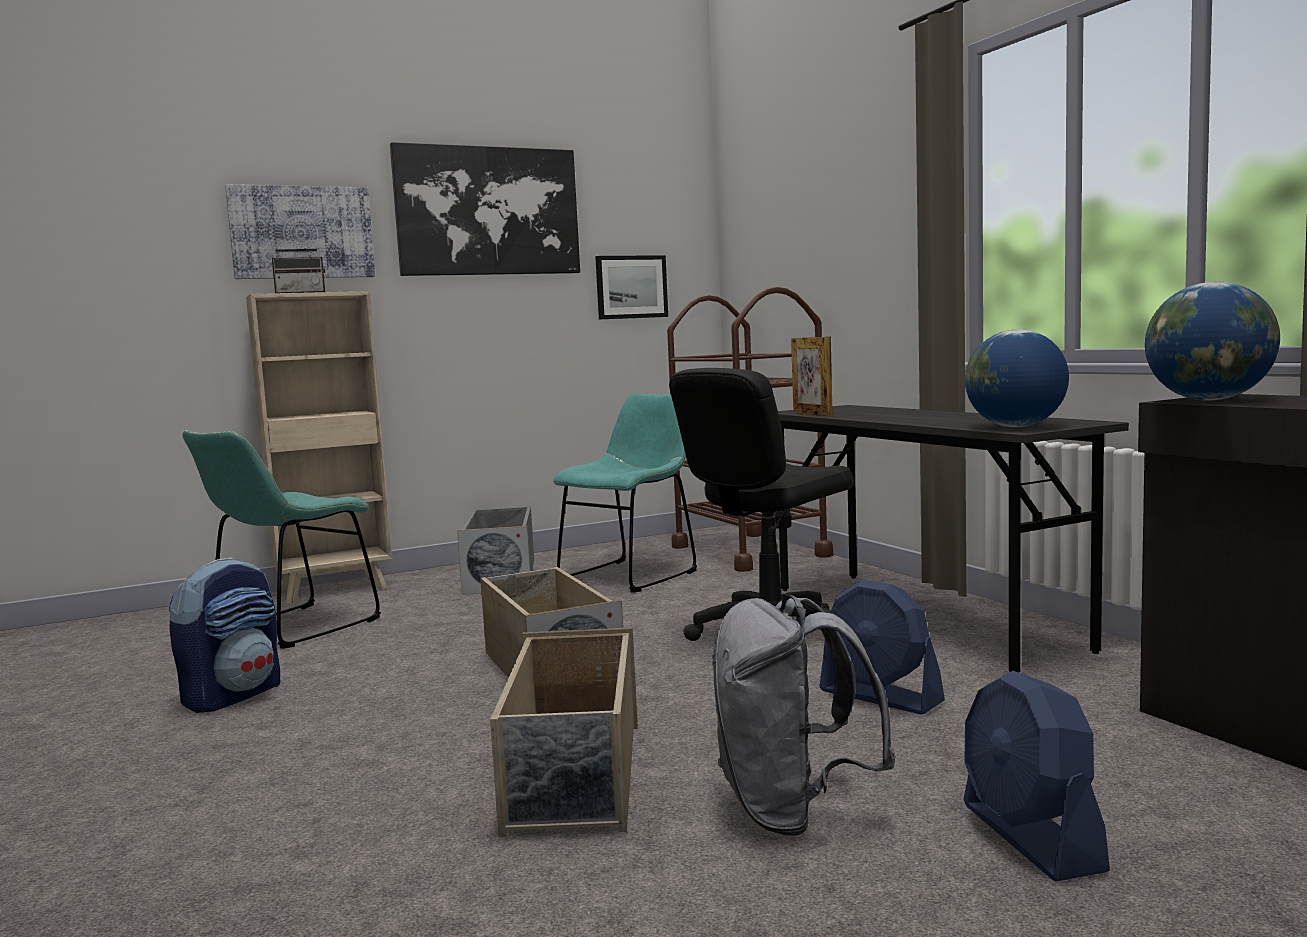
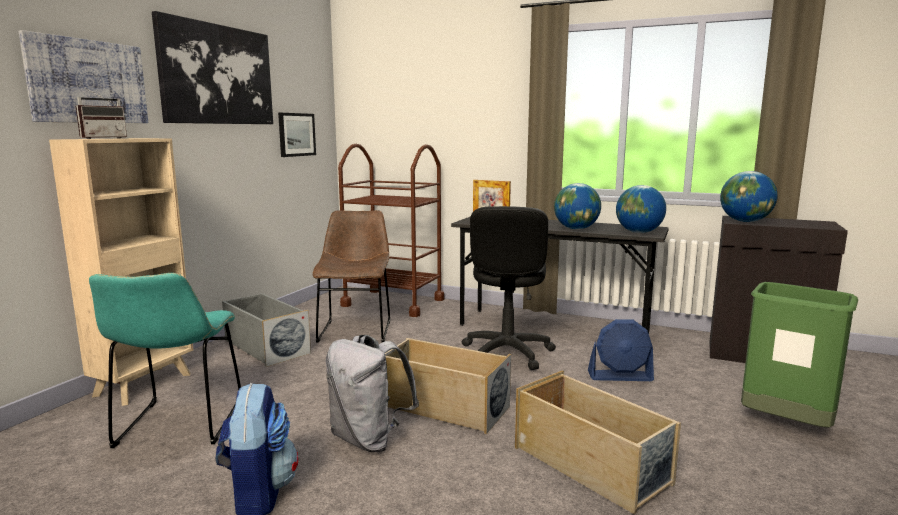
camera: 40 degrees left, 5 degrees up
(633, 575) = (356, 330): turquoise chair -> brown chair
(793, 810) = (703, 446): grey backpack -> grey backpack (369, 439)
(923, 421) = (576, 229): none -> globe
(1031, 837) = (785, 426): blue fan -> green trash can

